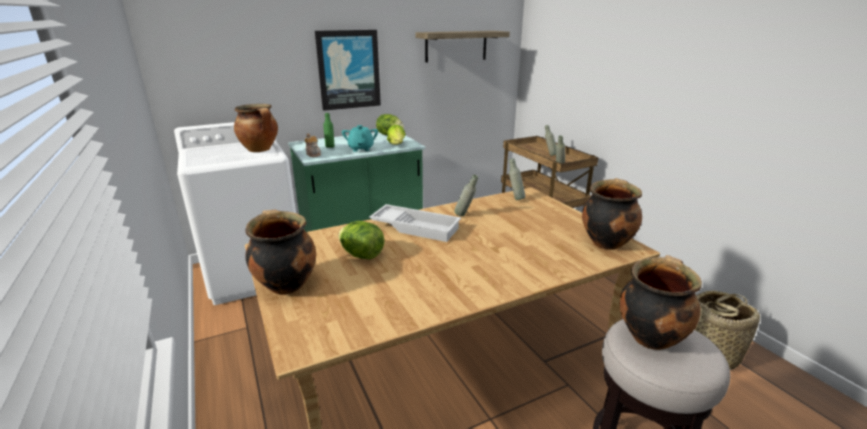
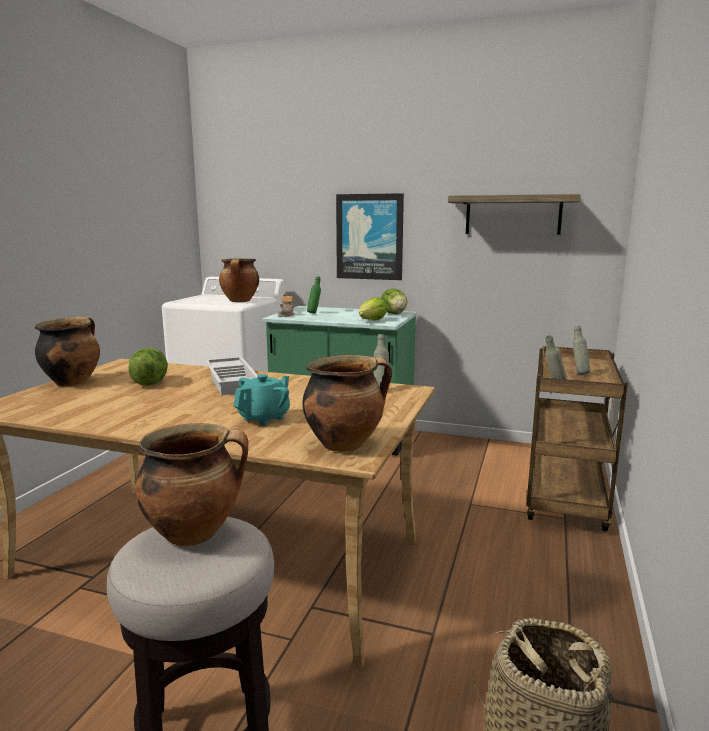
camera: 45 degrees right, 10 degrees down
(361, 149) = (333, 318): turquoise teapot -> turquoise teapot (264, 418)
(465, 216) = (292, 386): grey bottle -> none

